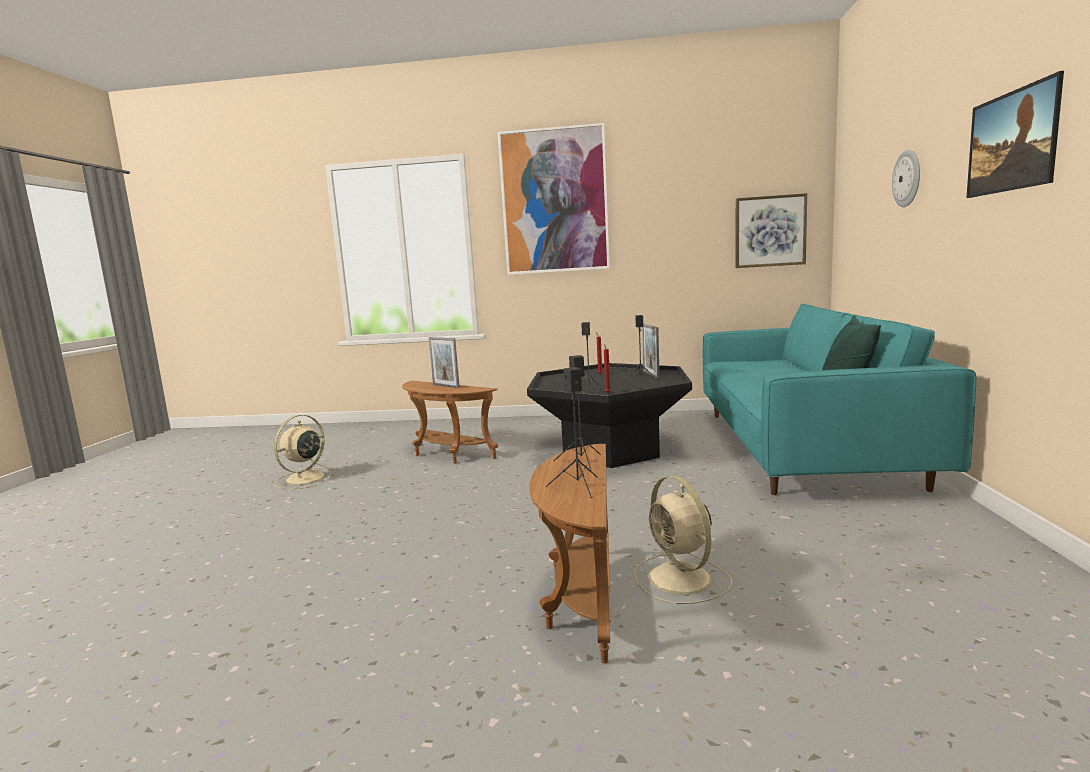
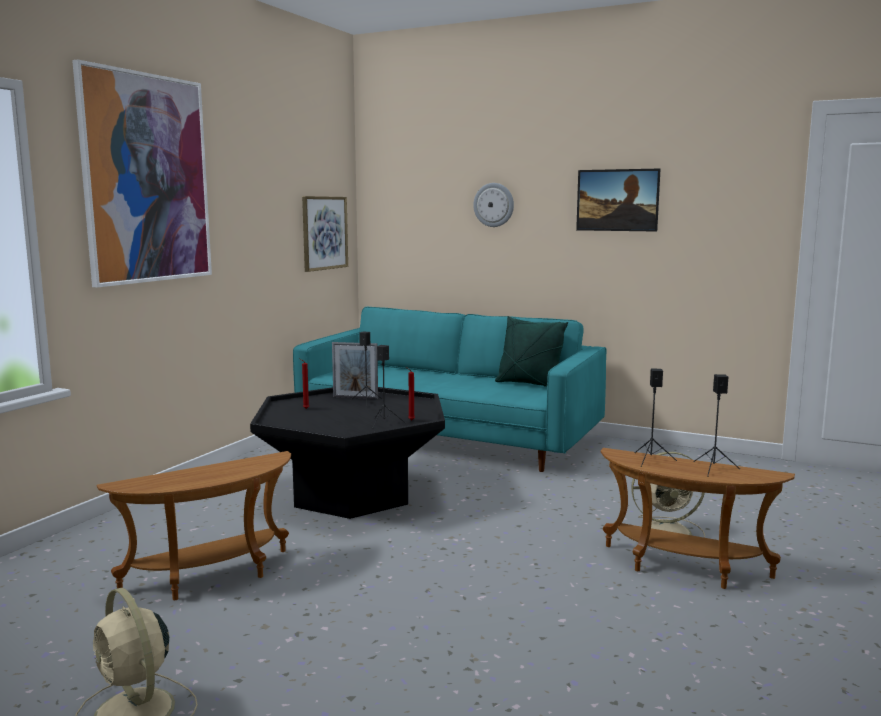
camera: 70 degrees left, 0 degrees up
(446, 386) = (207, 470): picture frame -> none

